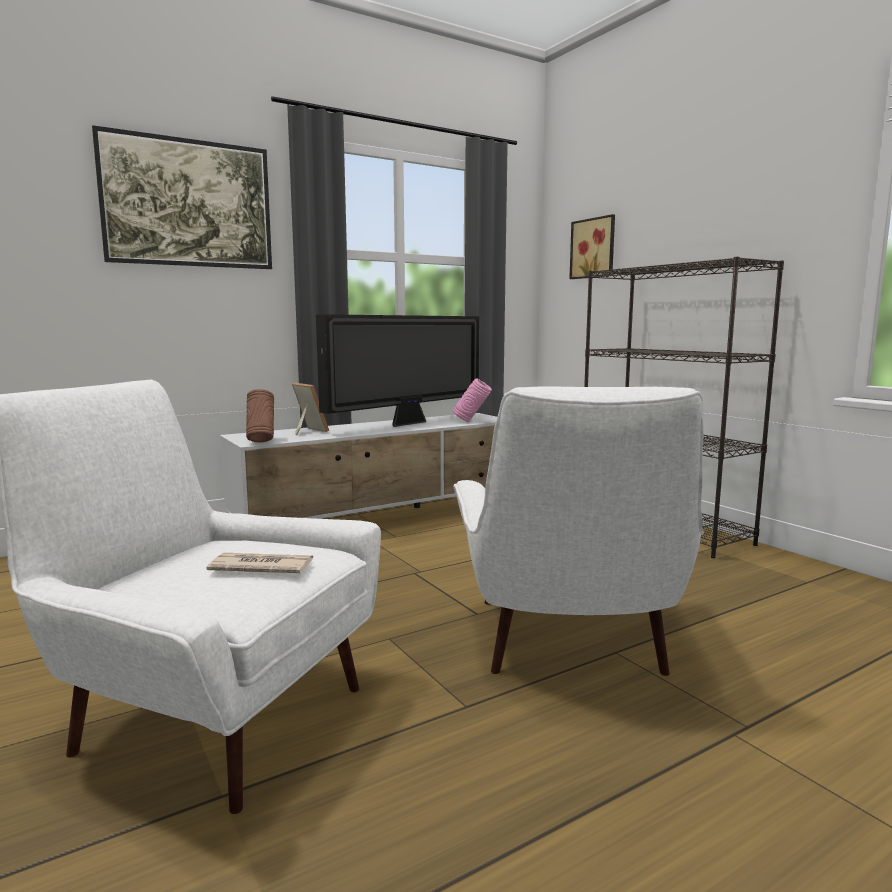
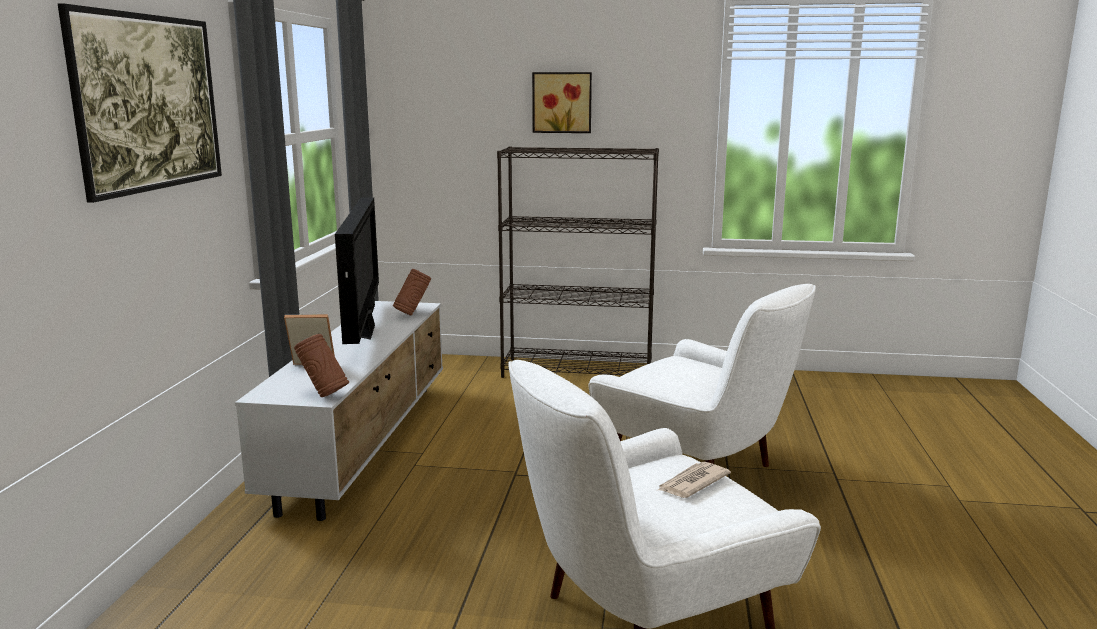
camera: 50 degrees left, 5 degrees up
(472, 421) = (412, 314): pink vase -> brown vase
(594, 248) = (451, 116): picture -> picture (562, 102)

